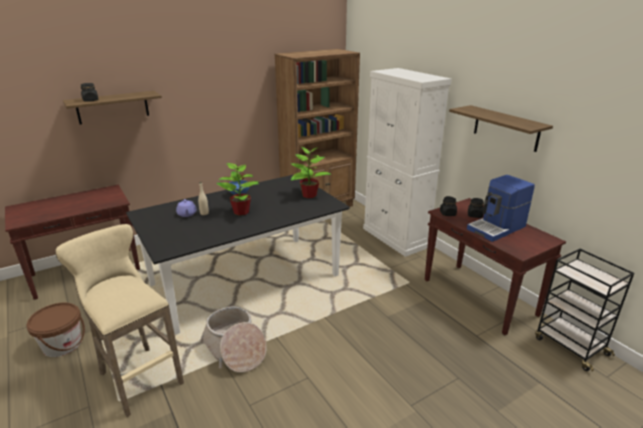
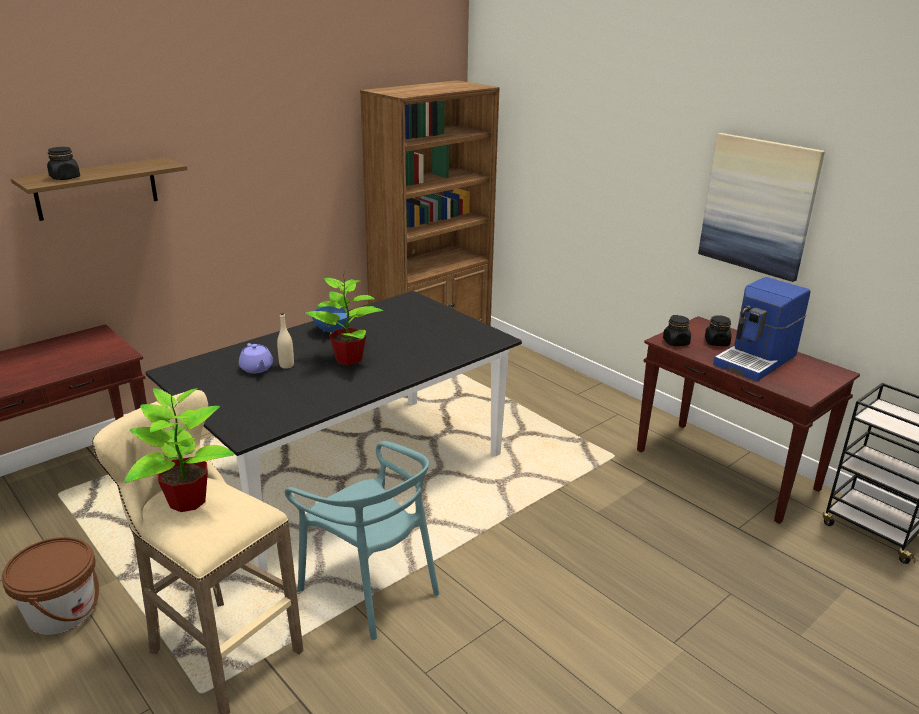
camera: 10 degrees left, 0 degrees up
(235, 349) = (371, 588): basket -> turquoise chair
(308, 195) = (448, 325): potted plant -> potted plant (186, 501)
(395, 237) = (571, 387): white cabinet -> none
(506, 128) = (758, 205): shelf -> picture

